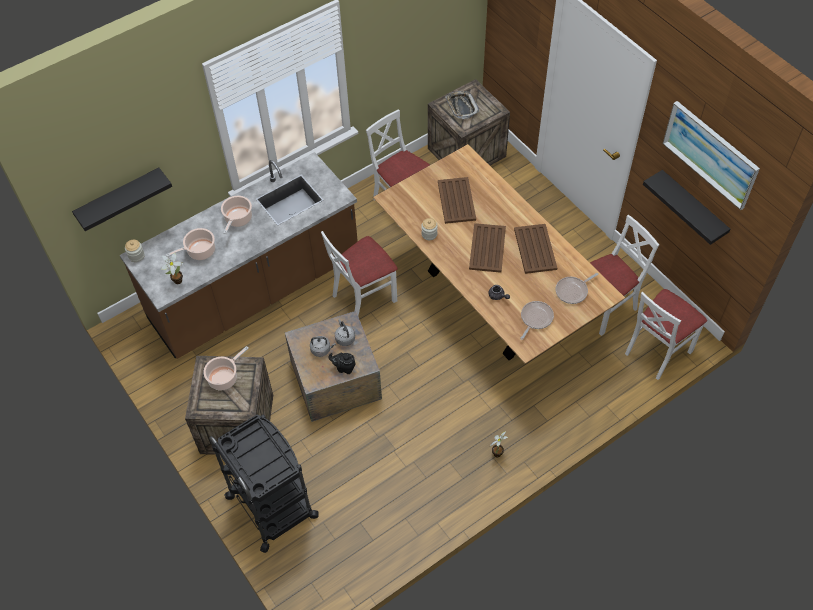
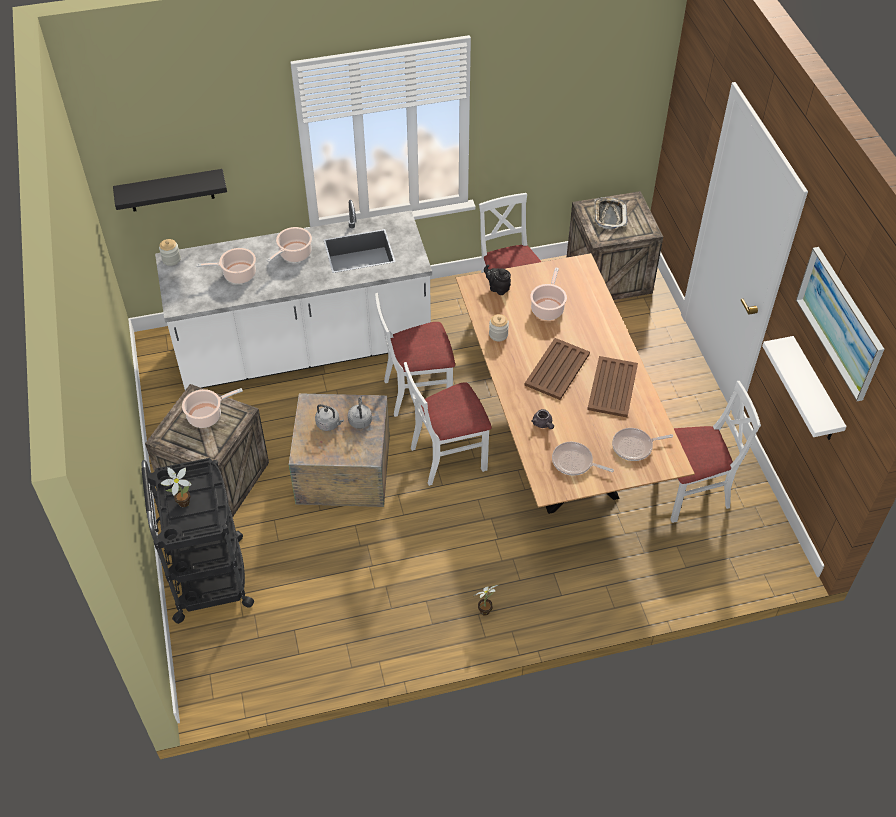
camera: 20 degrees right, 5 degrees down
(176, 281) = (198, 297): potted plant -> potted plant (182, 503)
(255, 290) = (304, 349): brown counter -> white counter
(344, 368) = (343, 451): black teapot -> black teapot (497, 288)
(456, 200) = (548, 308): brown tray -> cooking pot
(535, 319) = (574, 462): frying pan -> frying pan turned 120 degrees counterclockwise
(657, 351) = (732, 563): white chair -> white chair (448, 457)
(692, 208) = (814, 392): black shelf -> white shelf

